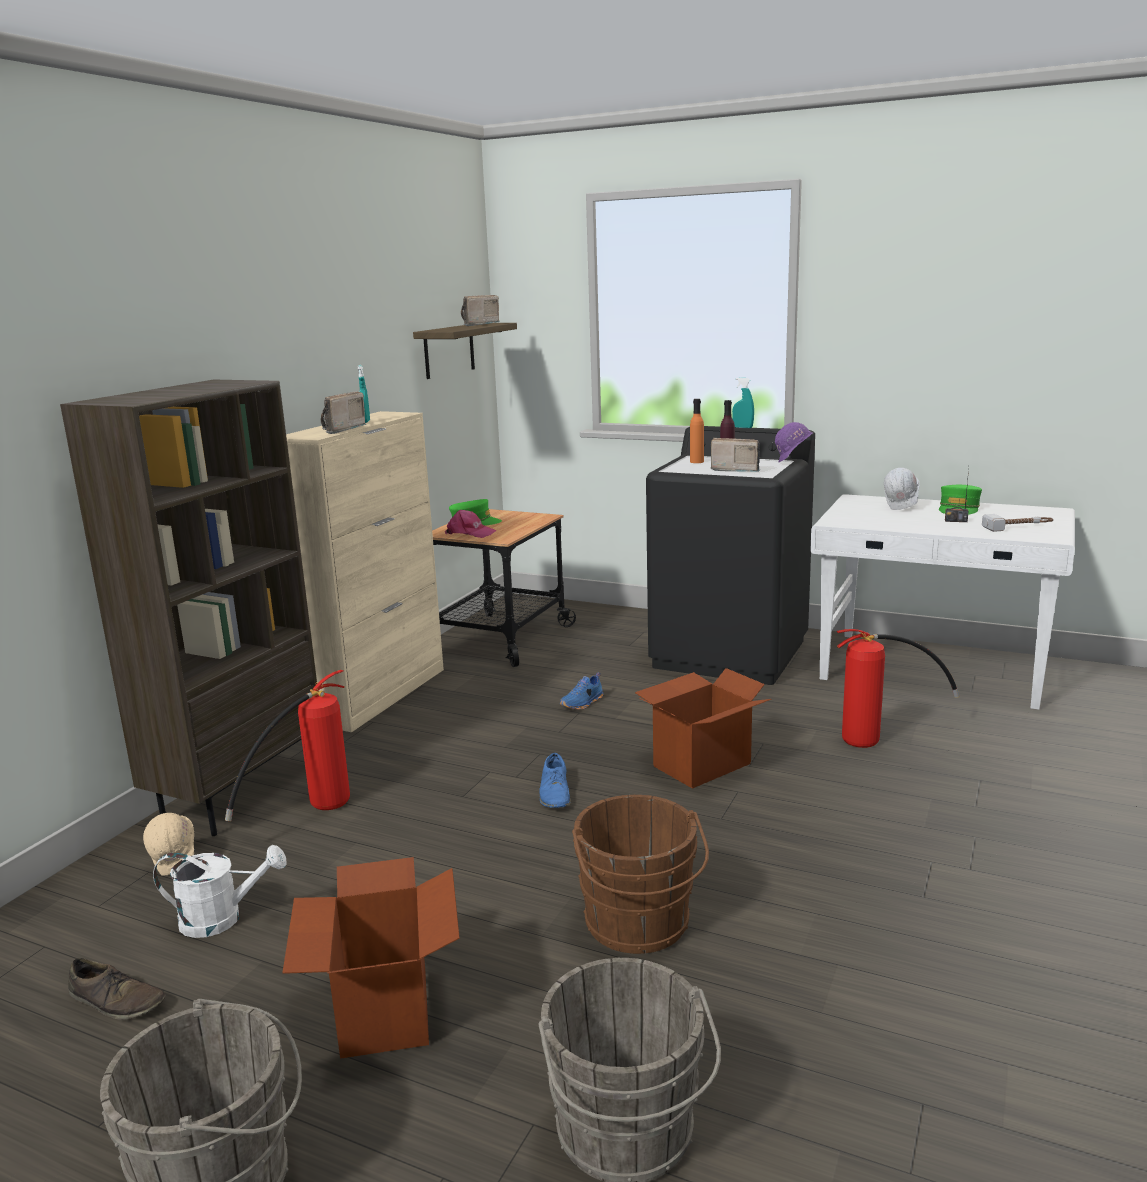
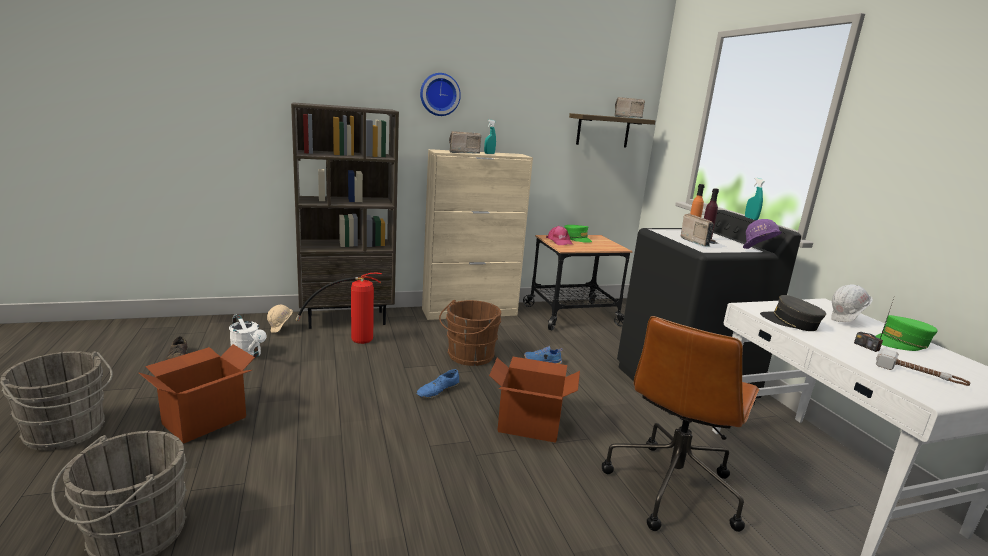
camera: 45 degrees right, 0 degrees up
(263, 337) = (439, 94): none -> wall clock
(638, 926) = (330, 467): brown bucket -> brown bucket (468, 356)
(880, 738) = (672, 487): fire extinguisher -> brown office chair
(884, 523) = (790, 322): none -> grey cap

